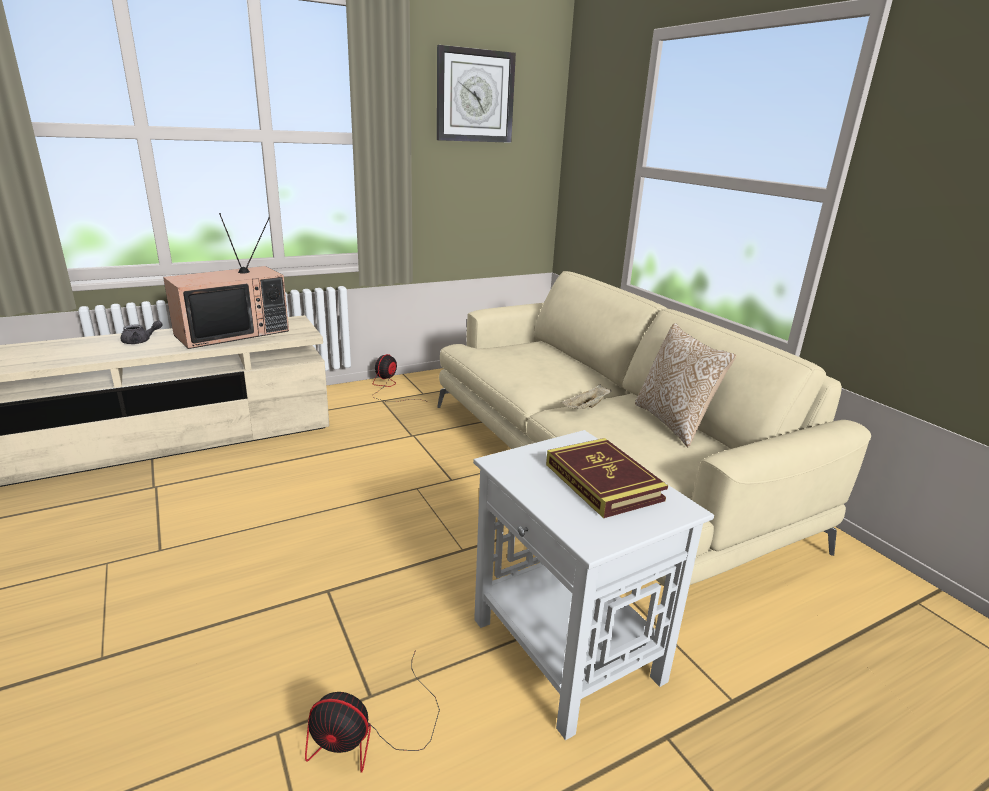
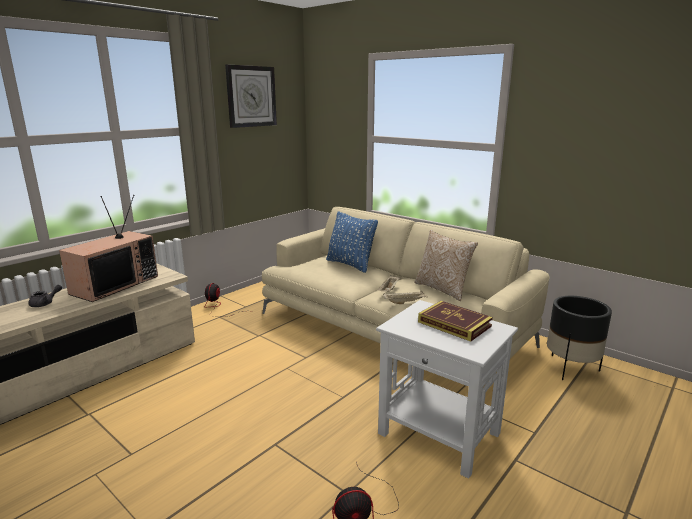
camera: 20 degrees left, 5 degrees down
(560, 359) = (350, 264): none -> blue pillow
(595, 431) = (405, 302): none -> beige tray
(873, 607) = (571, 368): none -> black planter

